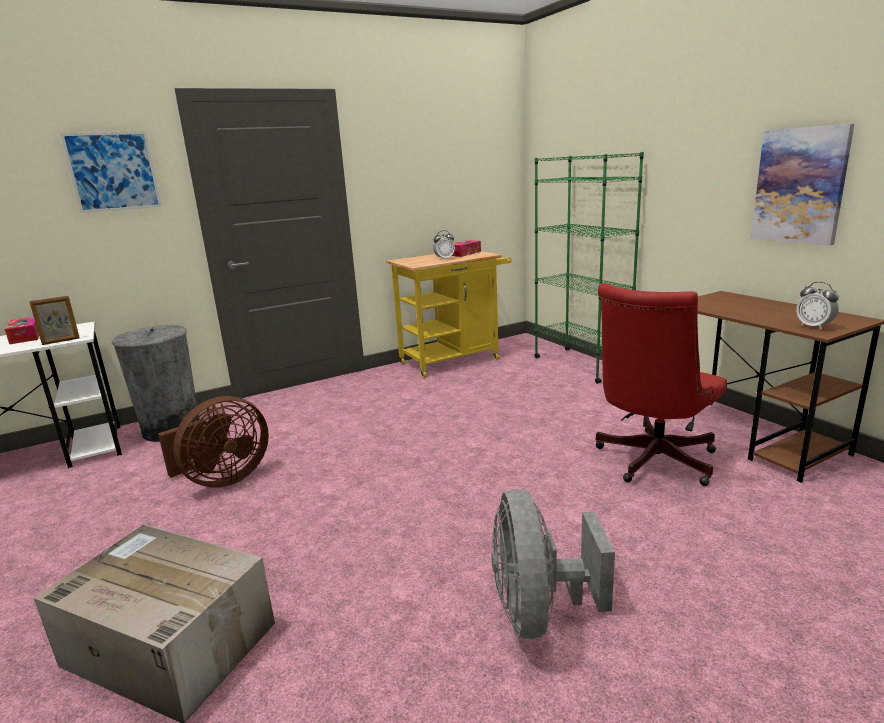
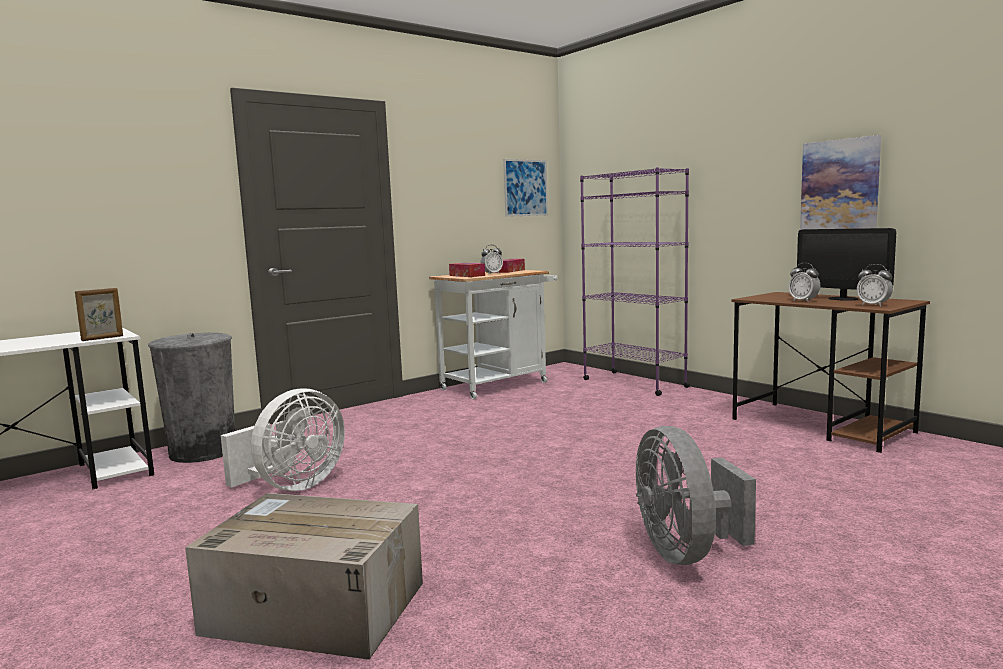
camera: 10 degrees left, 10 degrees down
(26, 337) = (51, 337): tissue box -> tissue box (467, 275)
(113, 171) = (160, 166): picture -> picture (525, 188)
(222, 479) = (292, 486): brown fan -> white fan
(454, 360) = (499, 384): yellow cart -> white cart
(581, 365) = (634, 383): green bookcase -> purple bookcase
(651, 462) = (739, 447): red office chair -> none
(740, 312) = (803, 301): none -> alarm clock
(786, 310) = (843, 299): none -> monitor

